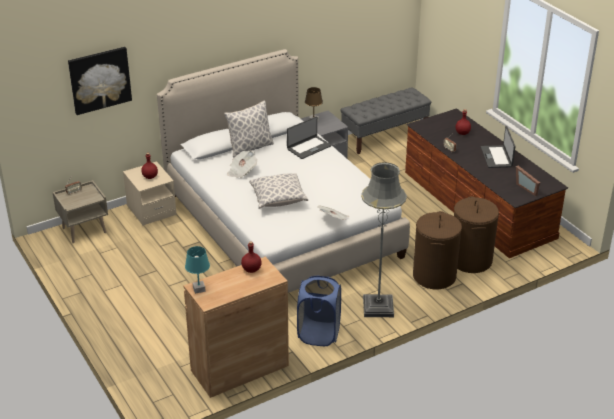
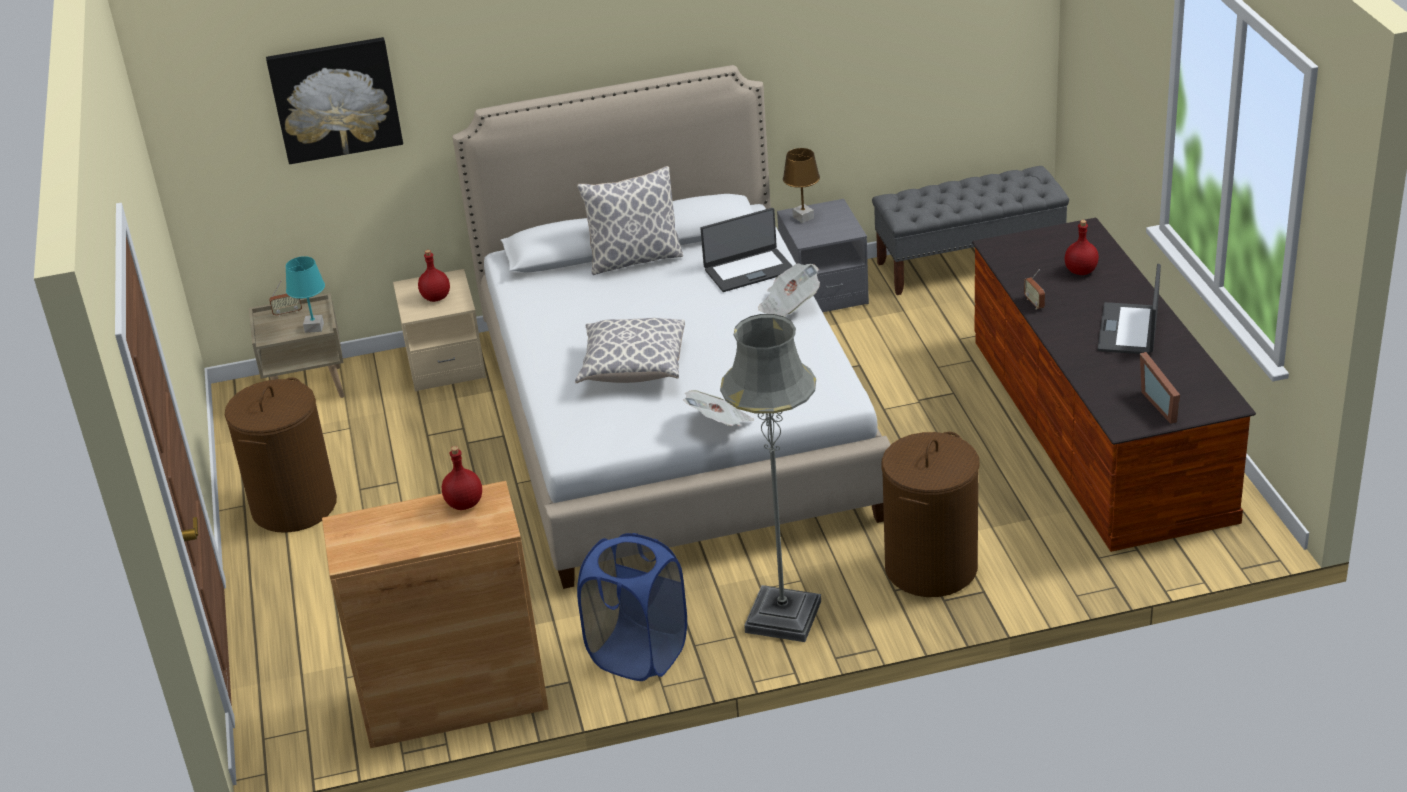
camera: 20 degrees right, 0 degrees up
(199, 289) = (345, 529): turquoise table lamp -> turquoise table lamp (314, 327)
(241, 171) = (593, 305): newspaper -> newspaper (789, 305)
(470, 260) = (1024, 545): brown laundry basket -> brown laundry basket (294, 506)

